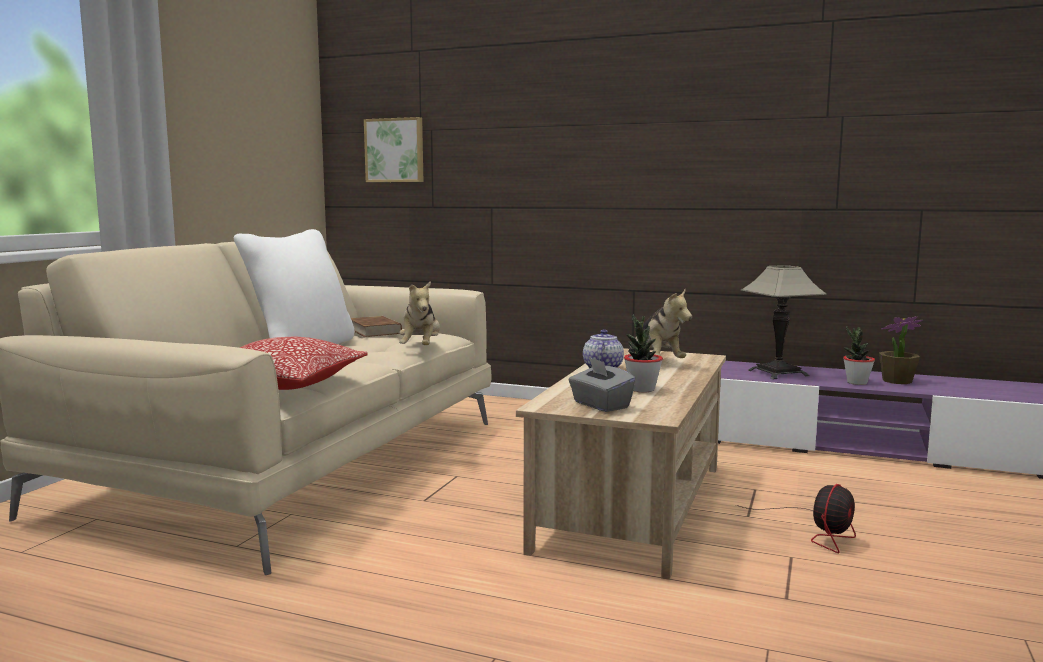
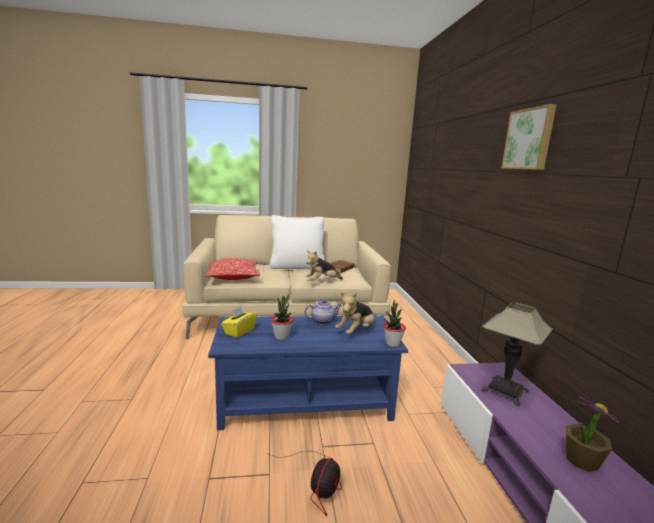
camera: 60 degrees right, 5 degrees up
(395, 150) = (422, 179): picture -> picture (529, 139)
(600, 405) = (239, 331): grey tissue box -> yellow tissue box
(632, 506) = (305, 400): beige coffee table -> blue coffee table
(818, 532) = (317, 483): fan -> fan turned 75 degrees counterclockwise
(856, 383) = (533, 434): potted plant -> potted plant (392, 343)

